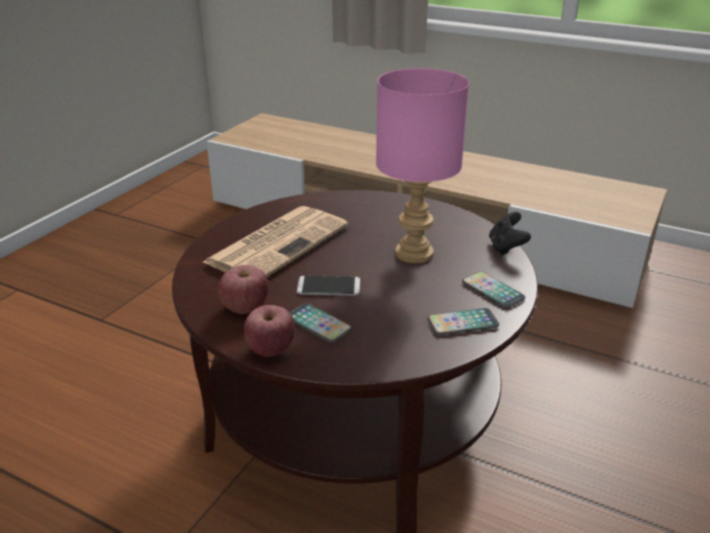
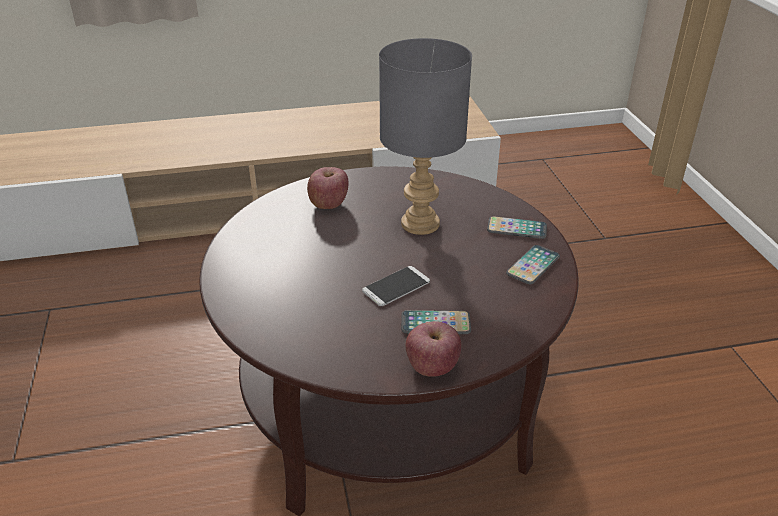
camera: 40 degrees left, 5 degrees up
(245, 307) = (354, 342): apple -> apple (328, 204)
(278, 243) = (293, 267): newspaper -> none
(412, 253) = (419, 224): pink table lamp -> grey table lamp
(506, 247) = (478, 188): black game controller -> none

